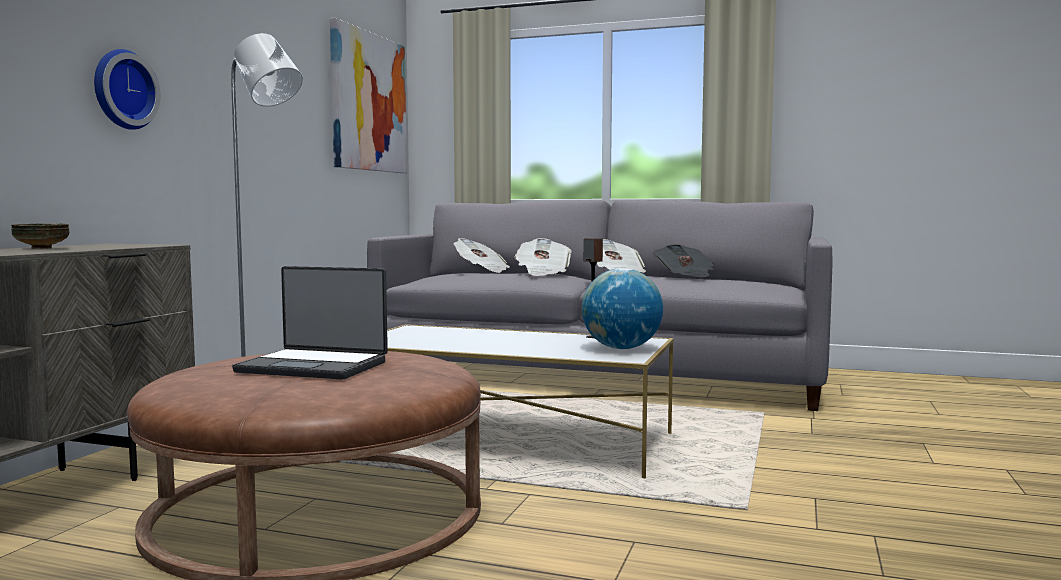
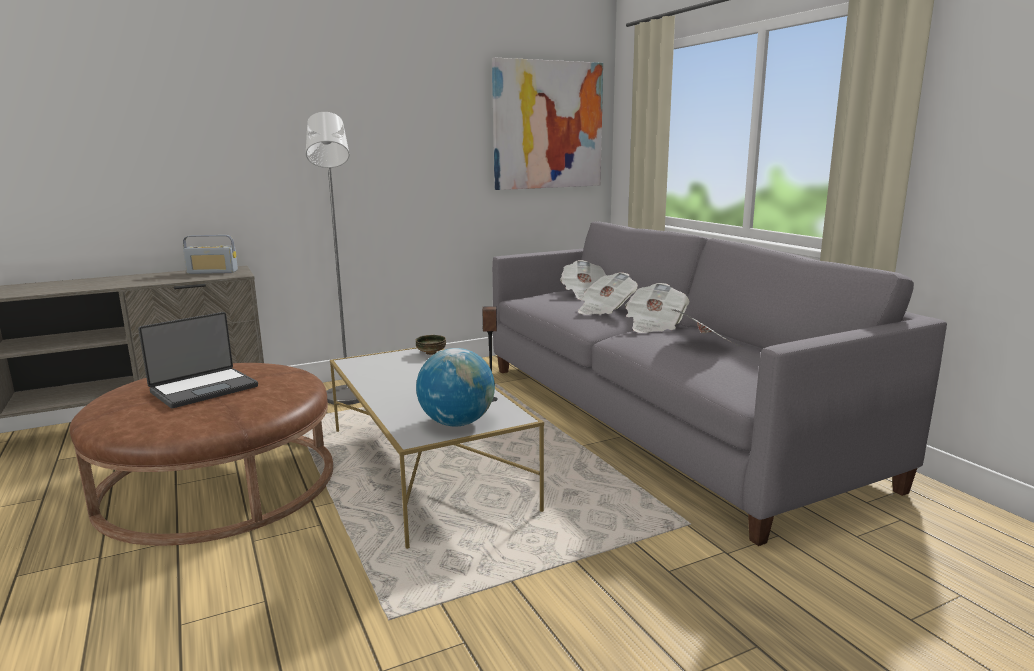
camera: 45 degrees right, 10 degrees up
(42, 248) = (164, 276): bowl -> bowl (431, 353)
(100, 245) = (212, 272): none -> radio
(122, 90) = (258, 159): wall clock -> none
(314, 366) = (203, 389): laptop -> laptop turned 105 degrees counterclockwise

